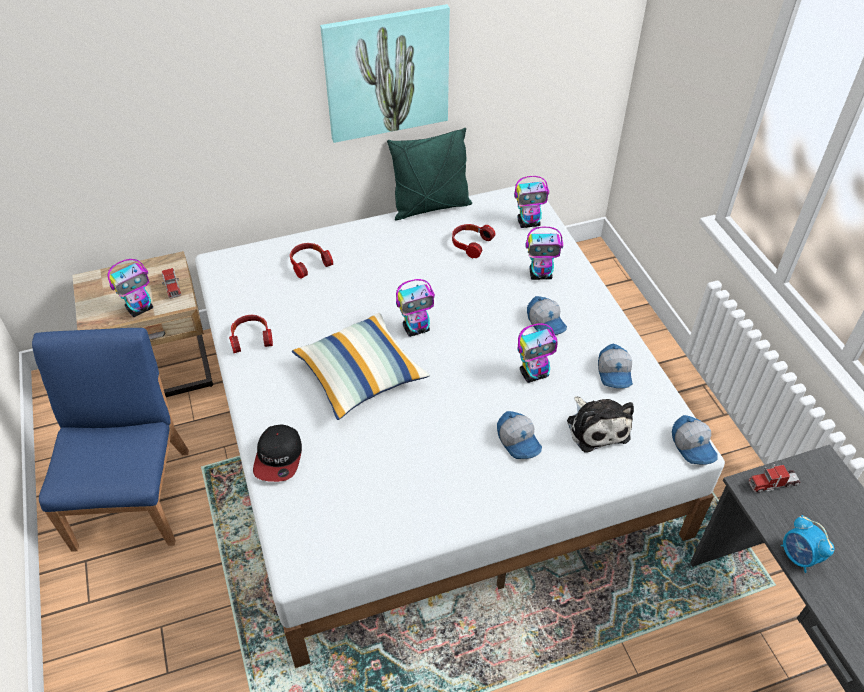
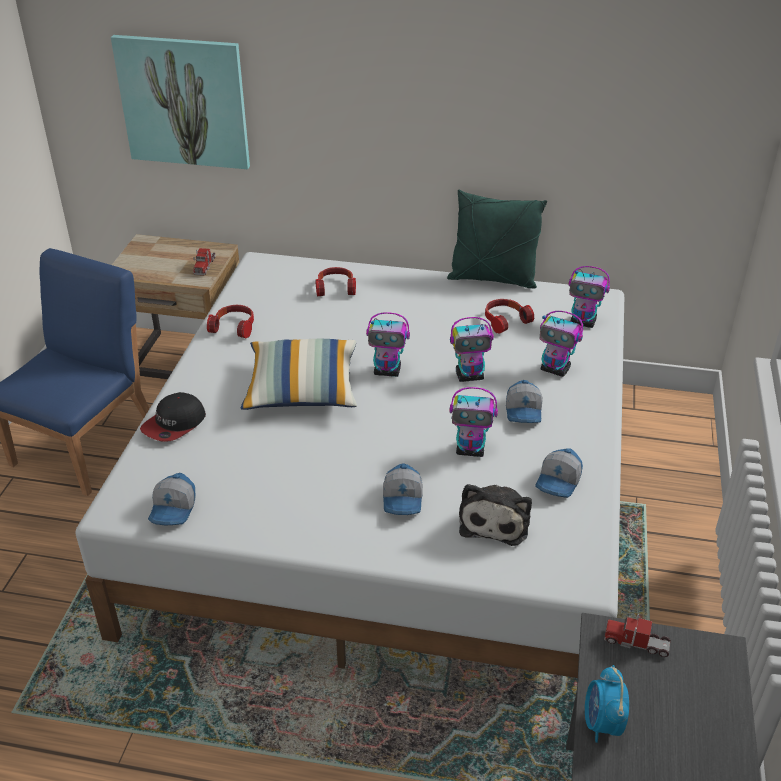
camera: 30 degrees right, 10 degrees down
(140, 308) = (165, 274): toy robot -> toy robot (470, 376)
(387, 74) = (464, 114): picture -> picture (183, 102)
(693, 446) = (589, 581): cap -> cap (174, 509)

